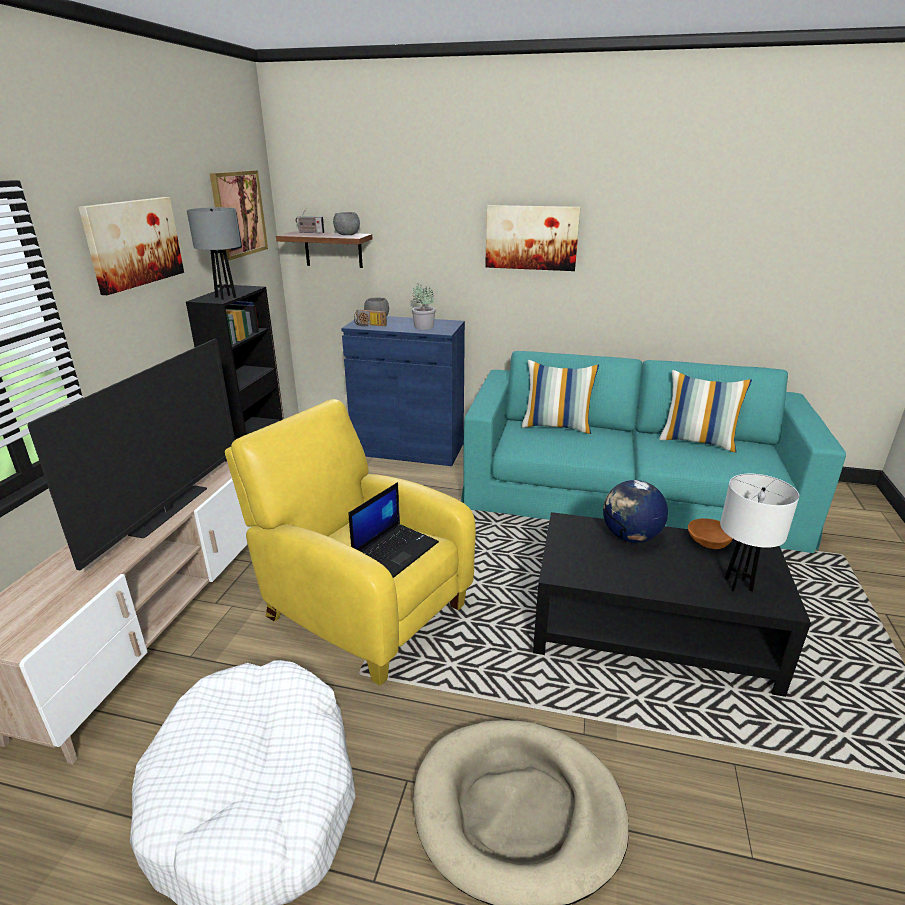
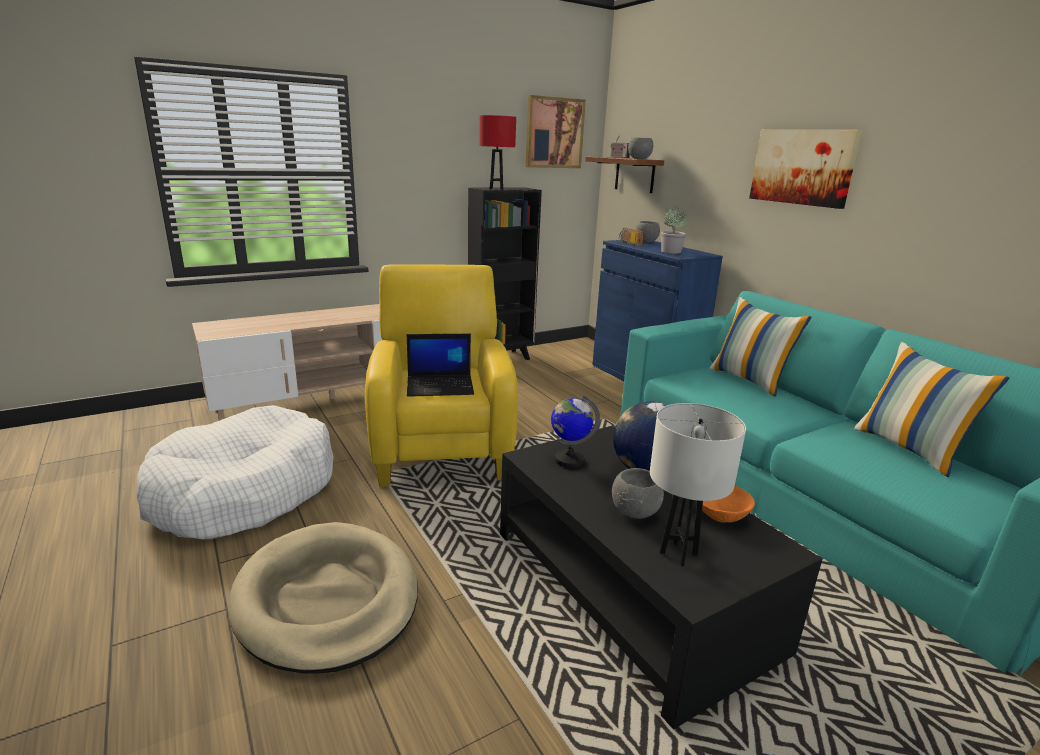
camera: 45 degrees right, 5 degrees down
(133, 243) = (433, 134): picture -> none
(170, 511) = (362, 316): television -> none
(225, 297) = (496, 189): grey table lamp -> red table lamp
(583, 558) = (569, 460): none -> globe
(678, 572) = (635, 512): none -> grey bowl

